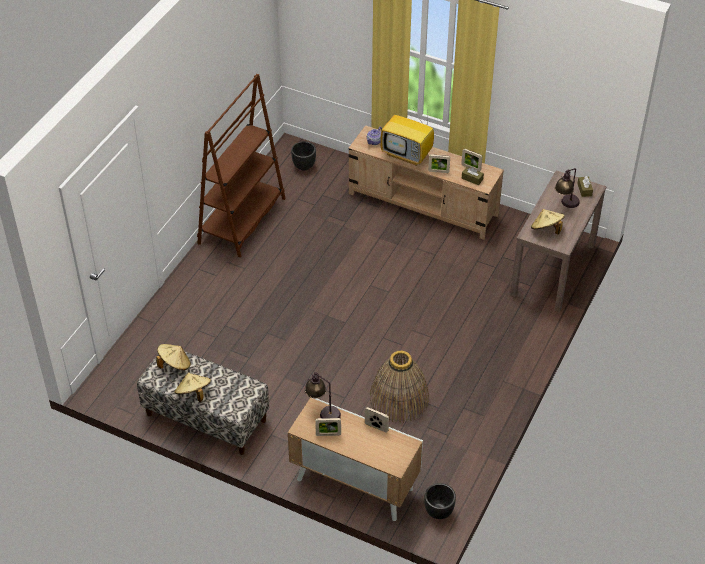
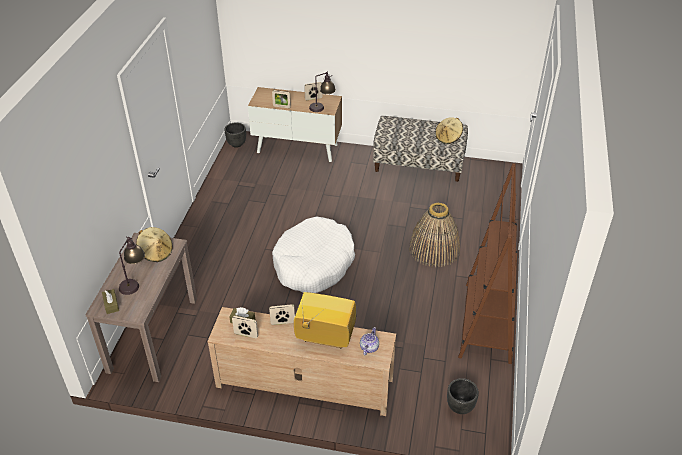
camera: 165 degrees right, 5 degrees down
(193, 394) = (422, 124): beige hat -> none
(383, 308) = (313, 264): none -> white dog bed
(399, 399) = (280, 200): basket -> basket (434, 249)

